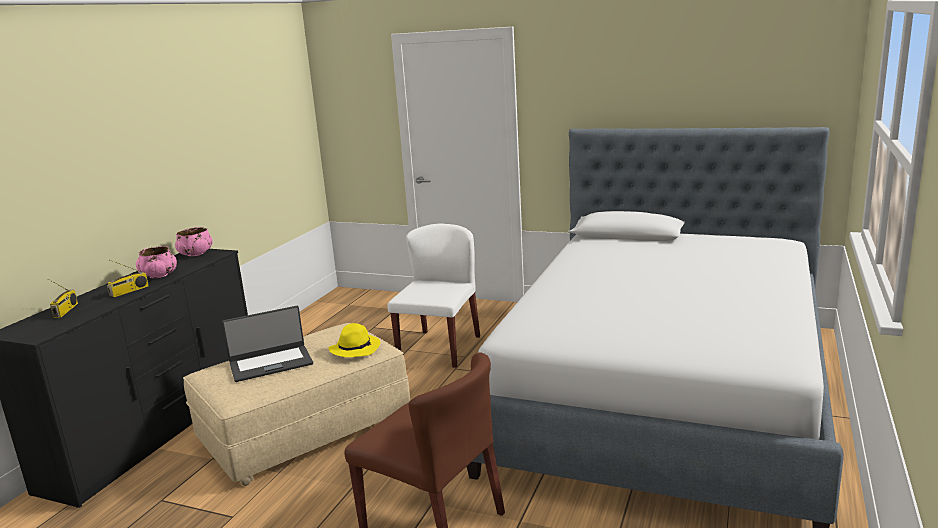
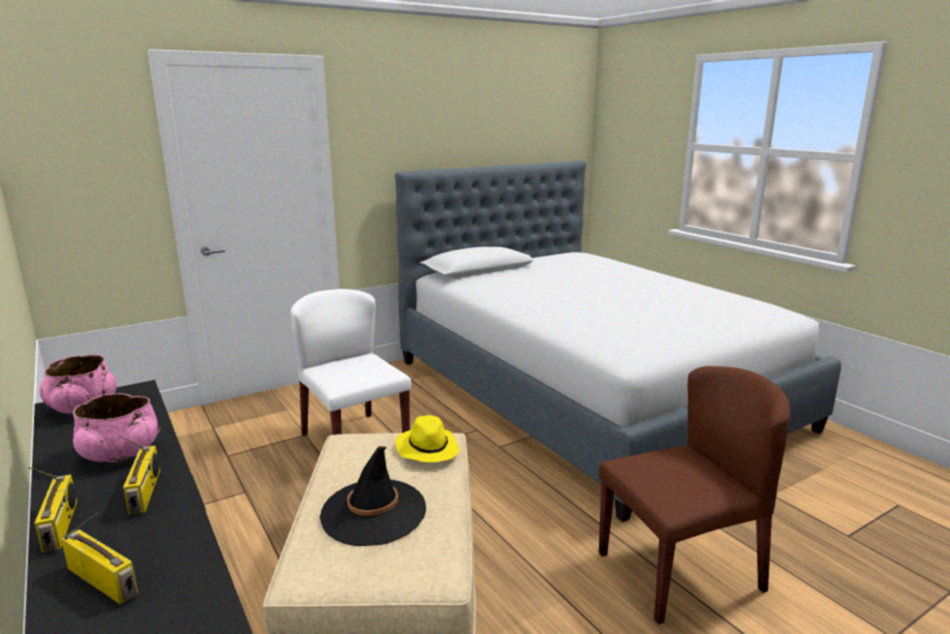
camera: 55 degrees left, 0 degrees up
(97, 292) = (61, 526): none -> radio
(271, 363) = (373, 512): laptop -> black hat

